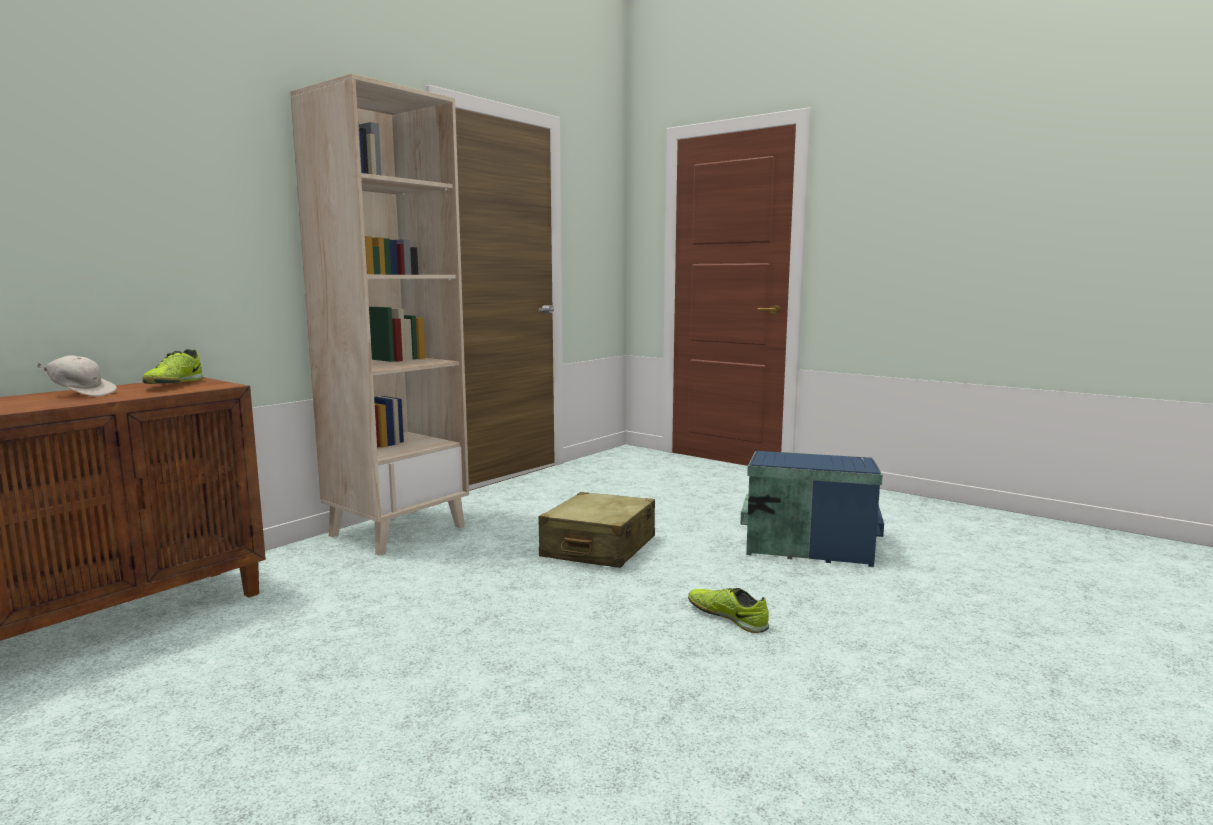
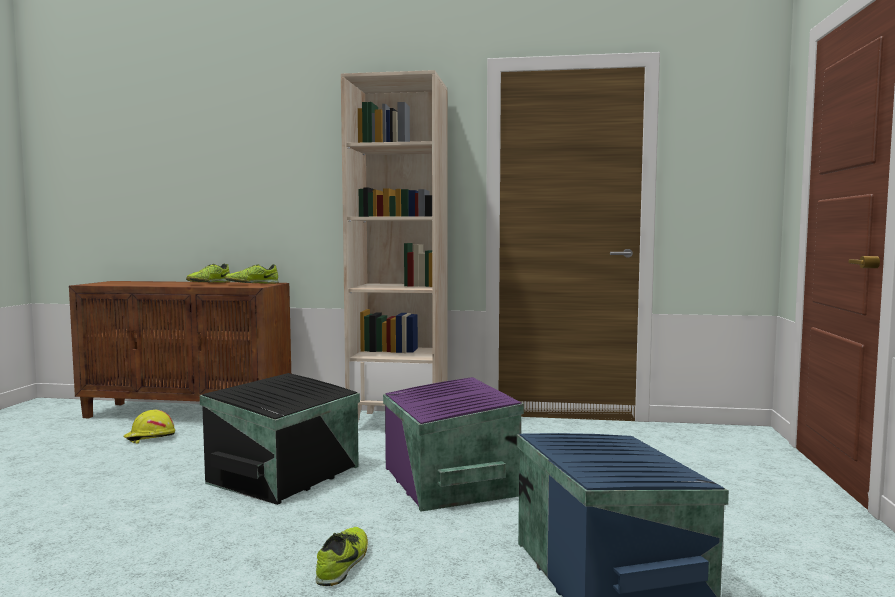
camera: 60 degrees right, 5 degrees down
(81, 394) = (208, 283): white cap -> shoe
(138, 678) = (149, 437): none -> yellow hard hat
(473, 607) = (287, 474): none -> black storage box
(598, 548) = (447, 482): beige suitcase -> purple storage box

